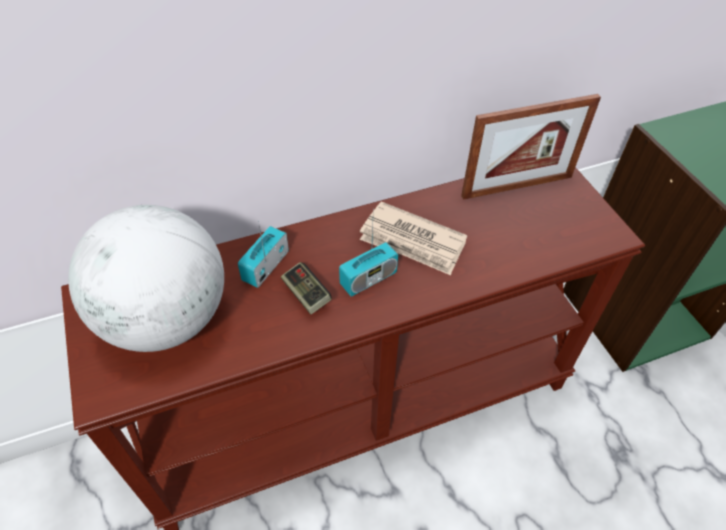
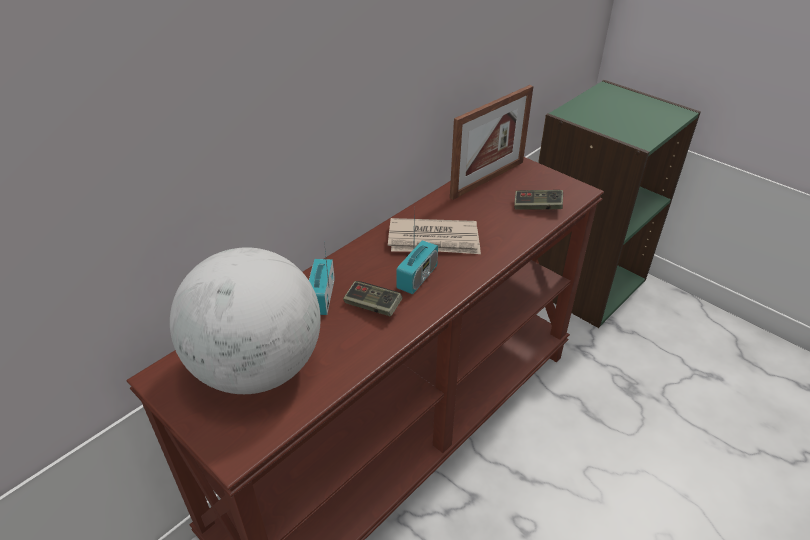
camera: 25 degrees left, 10 degrees down
(551, 239) = (537, 207): none -> game controller

